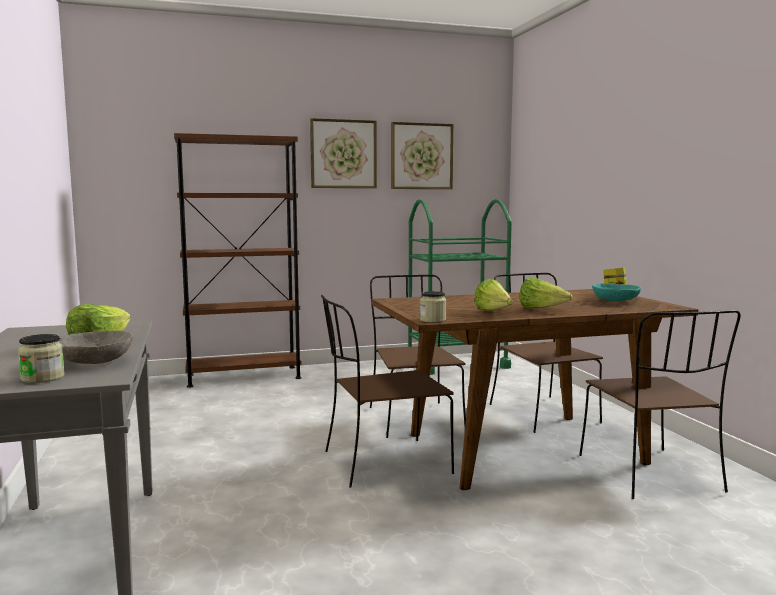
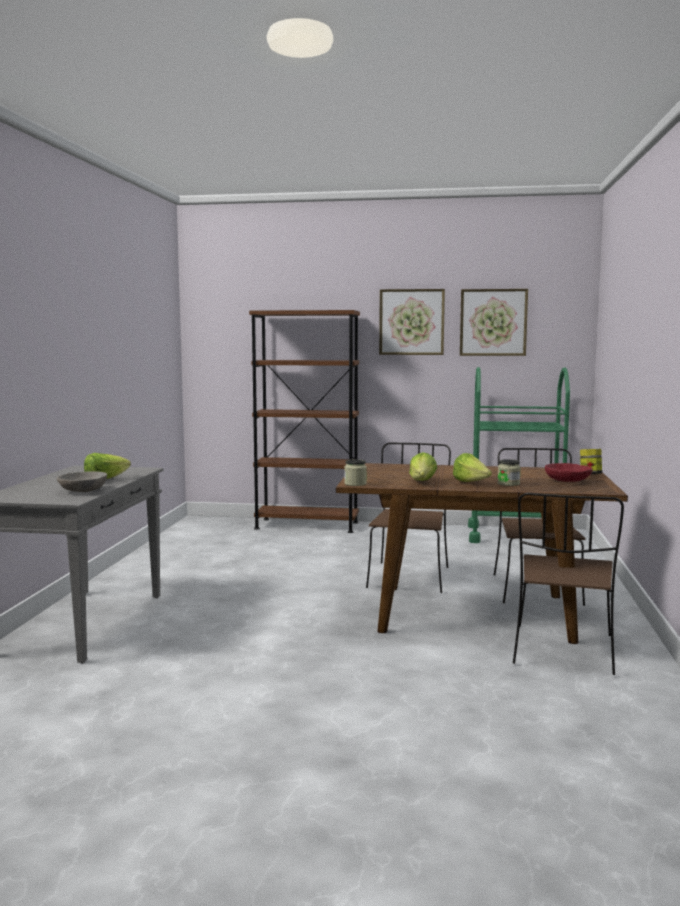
camera: 25 degrees right, 0 degrees up
(43, 378) = (43, 497): jar -> jar (508, 484)
(383, 463) = (340, 605): brown chair -> none
(615, 301) = (567, 481): turquoise bowl -> red bowl

